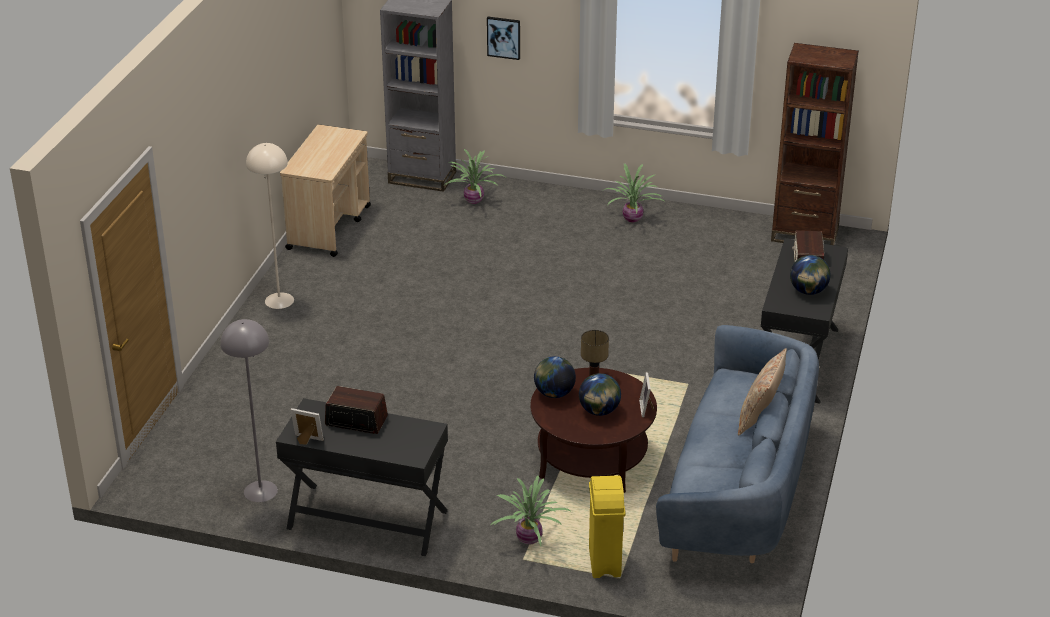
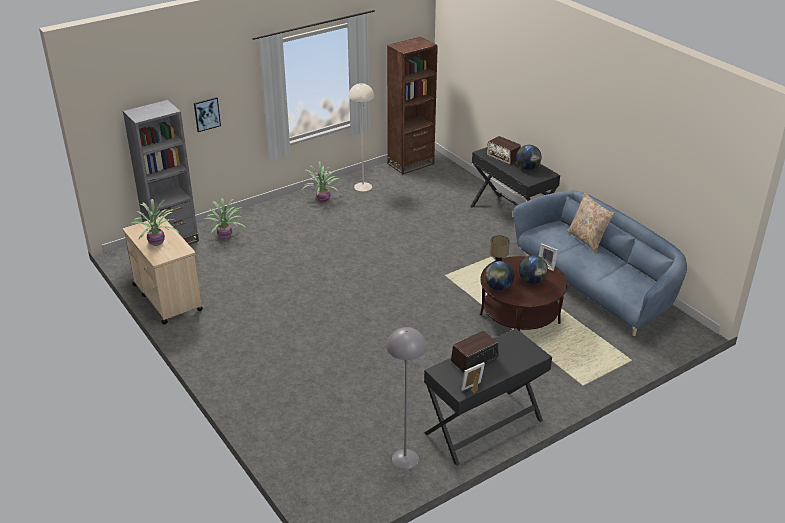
camera: 50 degrees left, 0 degrees up
(279, 300) = (213, 354): beige floor lamp -> beige floor lamp (363, 186)
(529, 540) = (567, 375): potted plant -> potted plant (157, 243)
(604, 563) = (613, 359): yellow trash can -> none

